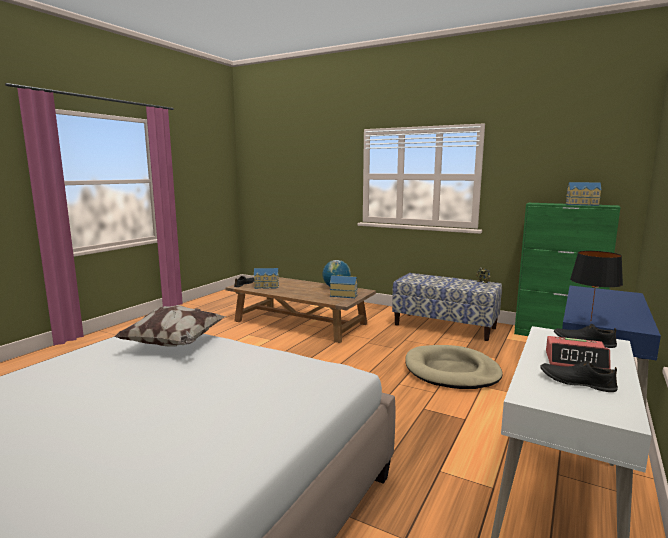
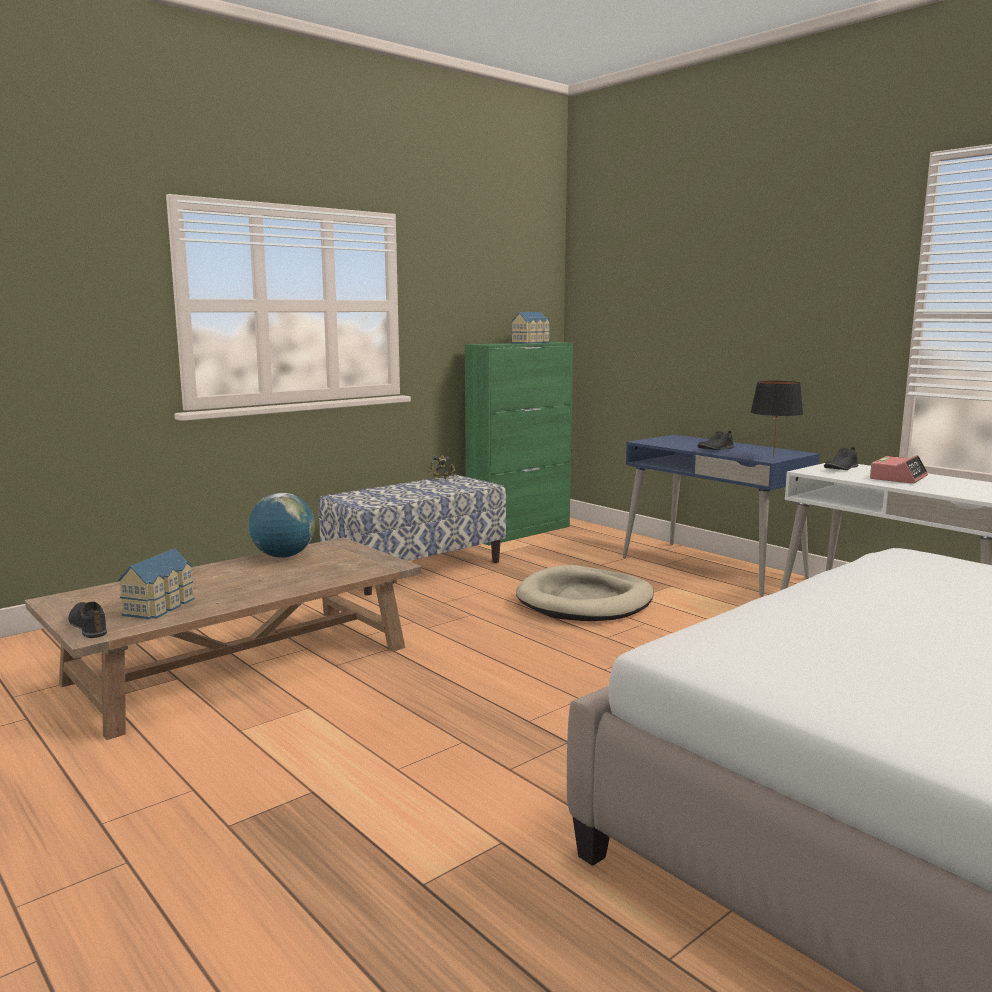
camera: 70 degrees left, 0 degrees up
(175, 344) = (796, 631): pillow -> none
(343, 295) = (344, 558): toy house -> none
(576, 382) = (950, 485): black shoe -> black shoe (715, 449)

